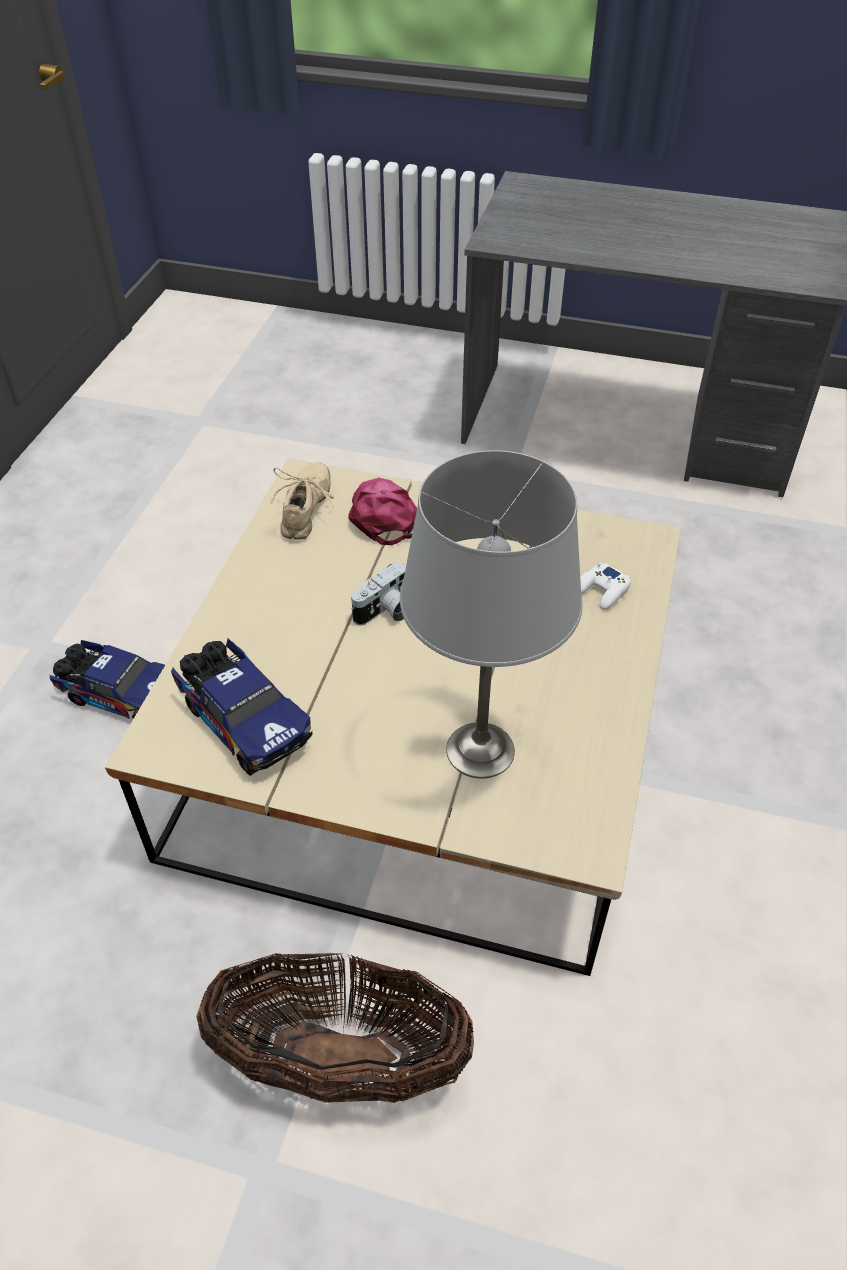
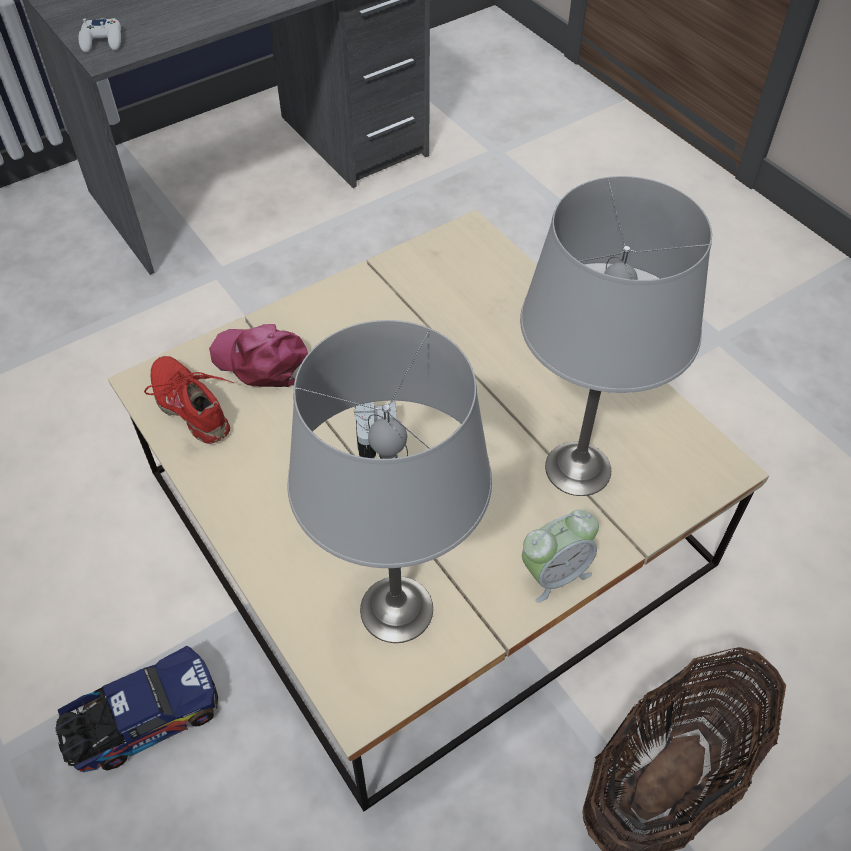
camera: 50 degrees left, 5 degrees up
(243, 718) = (395, 608): toy truck -> grey table lamp
(306, 509) = (192, 406): beige shoe -> red shoe
(361, 794) = (554, 574): none -> alarm clock
(602, 591) = (492, 292): white game controller -> white game controller (103, 41)

